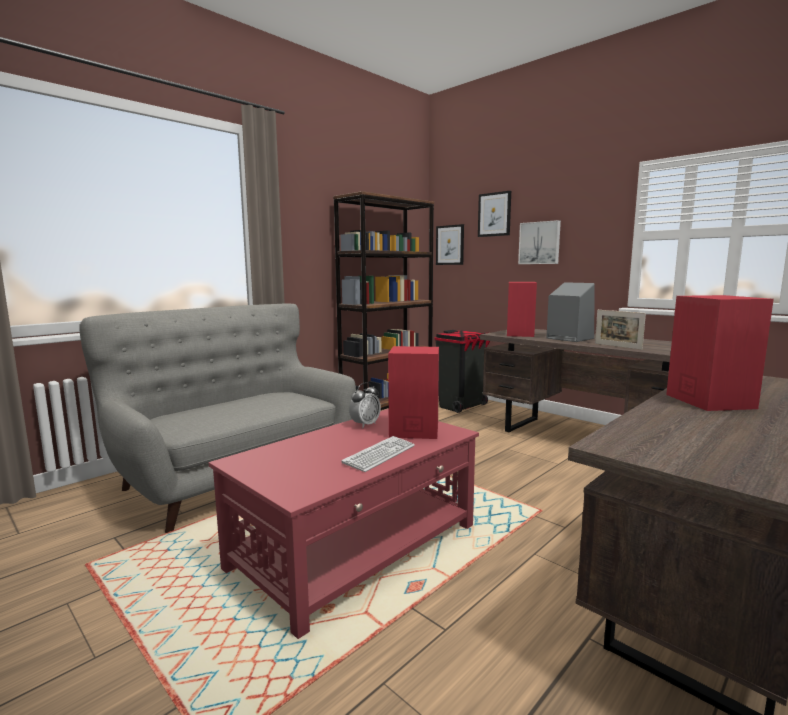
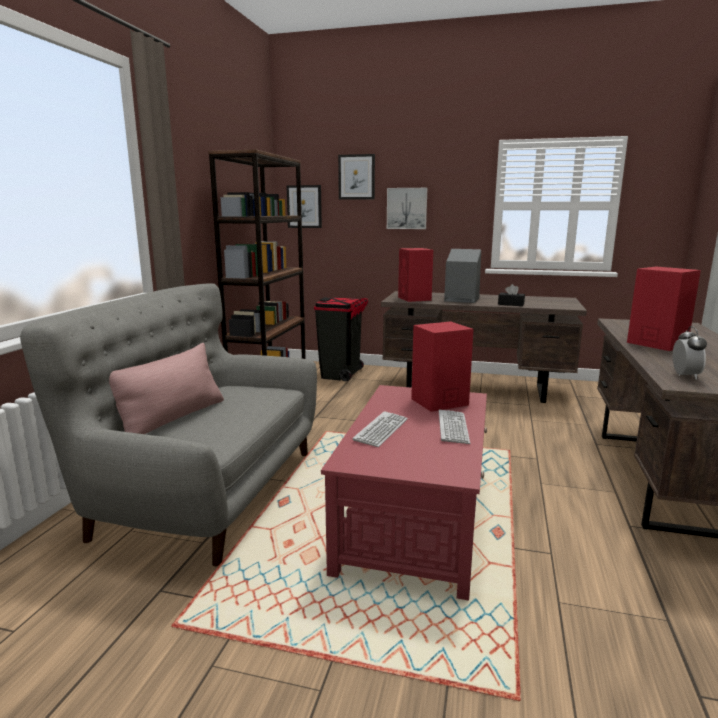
camera: 30 degrees left, 5 degrees up
(208, 407) = (173, 418): none -> pink pillow
(314, 443) = (381, 430): none -> keyboard
(365, 424) = (390, 404): alarm clock -> alarm clock (685, 376)
(617, 346) = (511, 304): picture frame -> black tissue box

